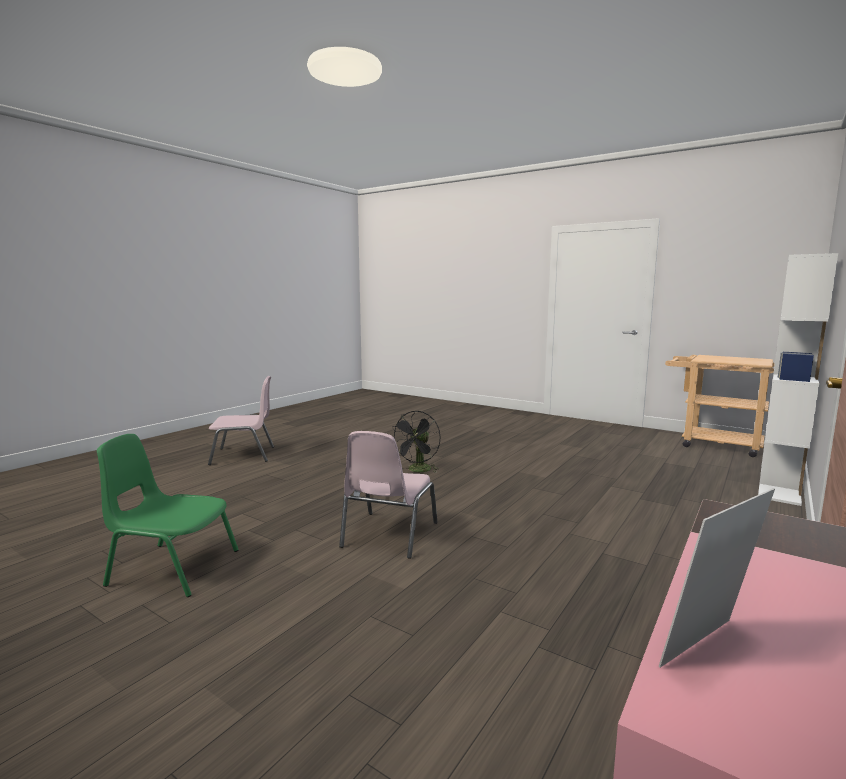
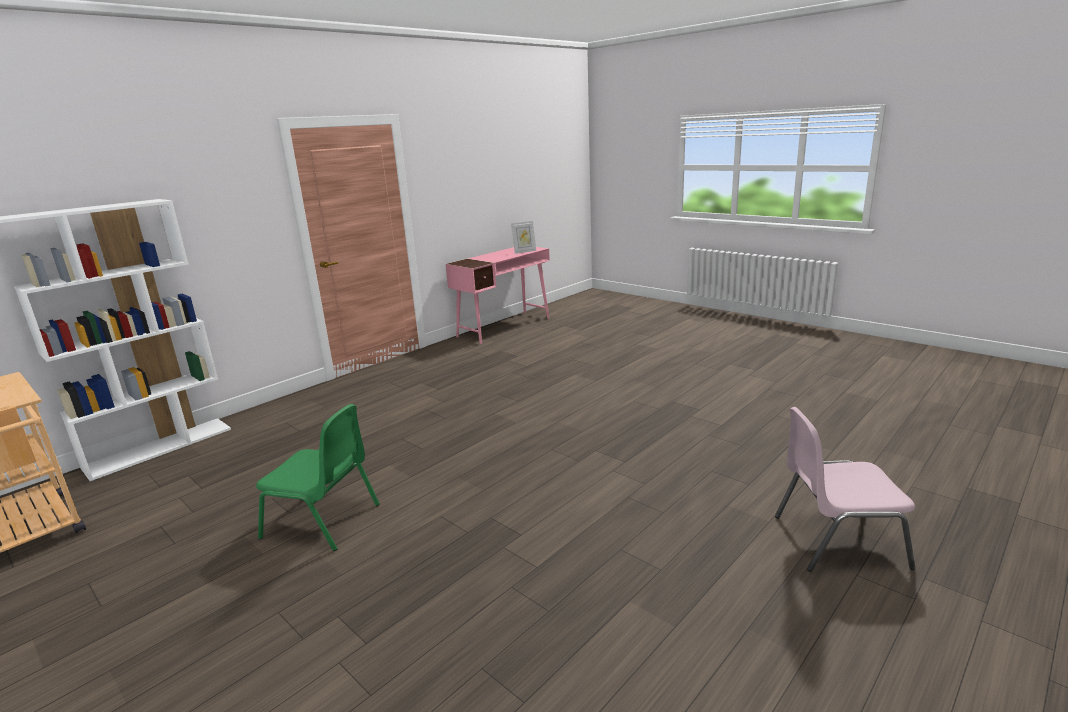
camera: 170 degrees left, 10 degrees up
(172, 568) = (727, 385): green chair -> green chair (323, 521)
(388, 535) = (582, 403): pink chair -> none
(418, 471) = (539, 483): black fan -> none

